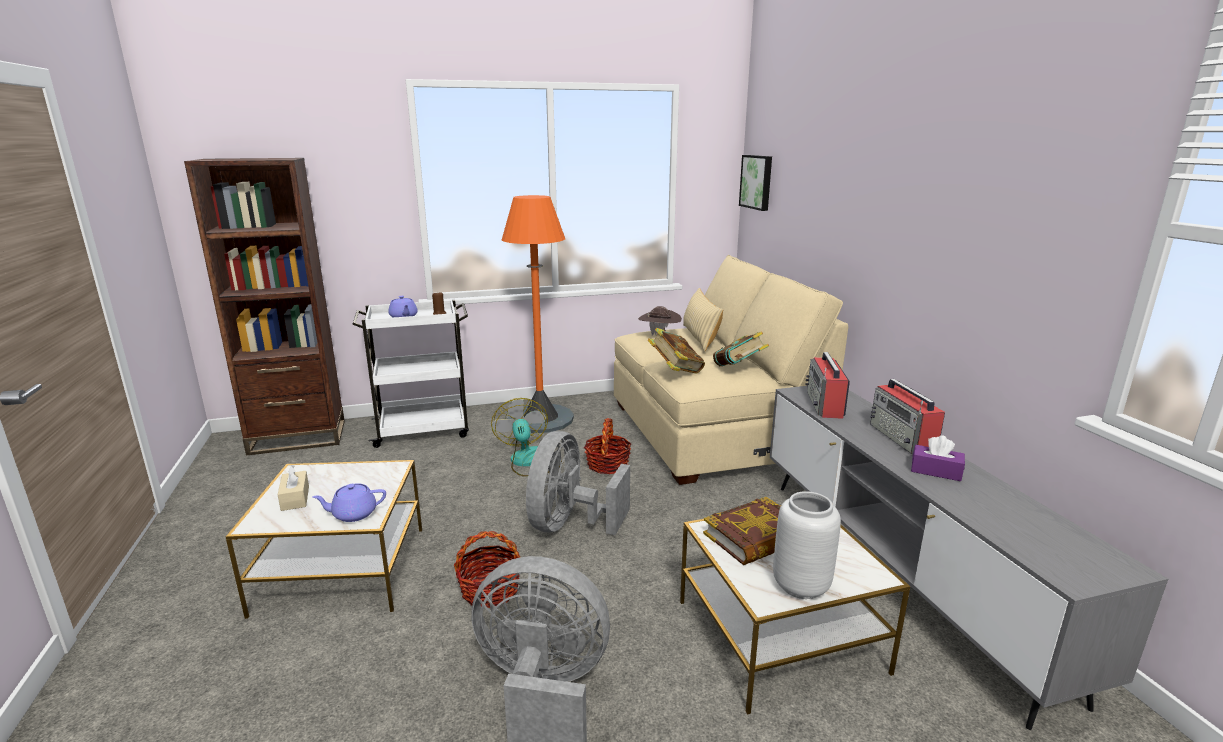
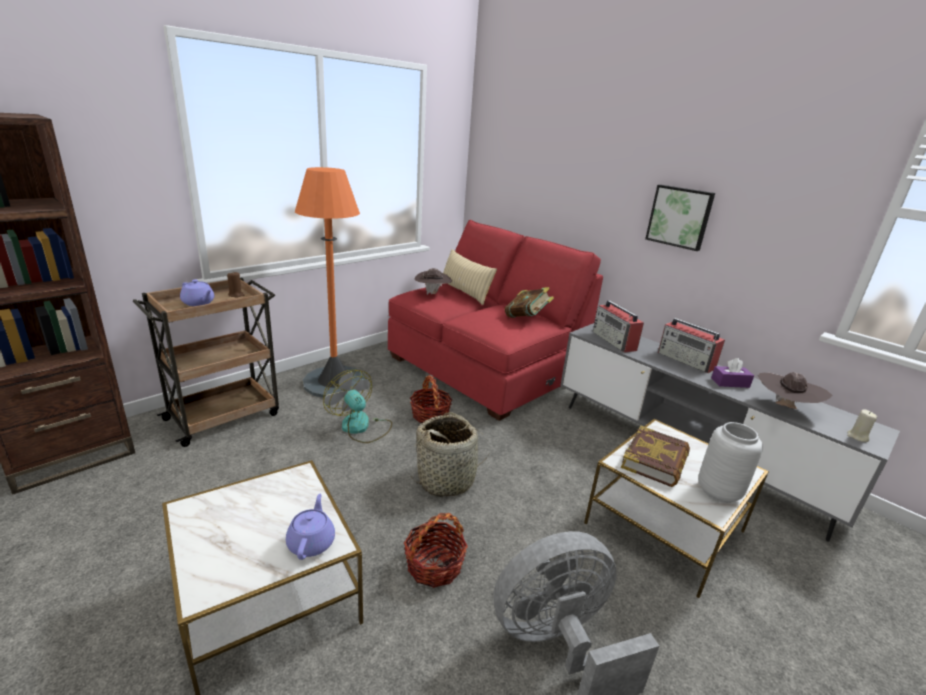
camera: 30 degrees left, 5 degrees up
(295, 498) = (221, 543): beige tissue box -> none
(353, 514) = (311, 542): purple teapot -> purple teapot turned 135 degrees clockwise
(424, 430) = (225, 416): white cart -> brown cart
(569, 524) = (446, 479): grey fan -> basket
(675, 371) = (484, 327): book -> none
(710, 431) = (482, 369): beige sofa -> red sofa
(757, 182) = (489, 157): picture -> picture (679, 217)
(983, 511) = (784, 408): none -> brown hat
(1062, 566) = (857, 437): none -> beige candle

